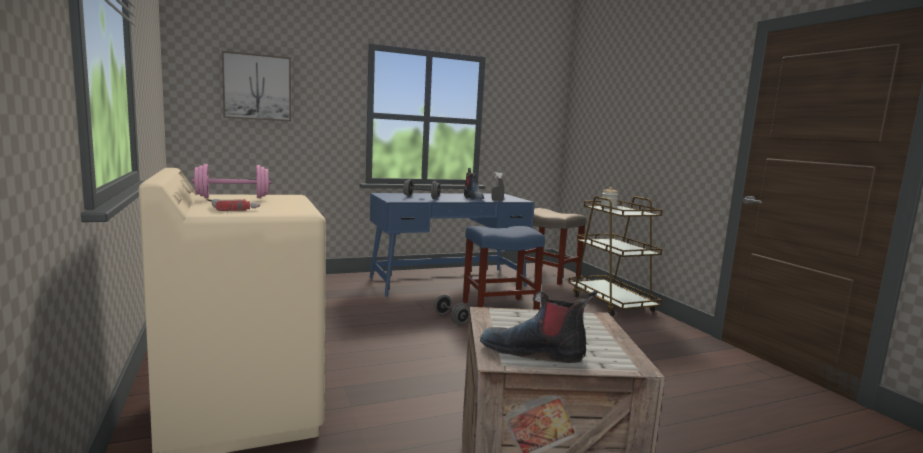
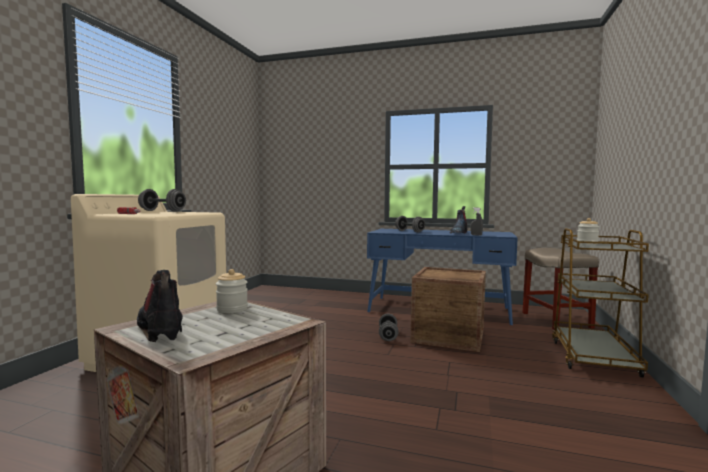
camera: 40 degrees right, 5 degrees down
(233, 198) = (162, 211): pink dumbbell -> grey dumbbell
(257, 87) = (309, 154): picture -> none
(498, 307) = (448, 336): blue stool -> crate
(514, 318) = (232, 309): none -> jar

